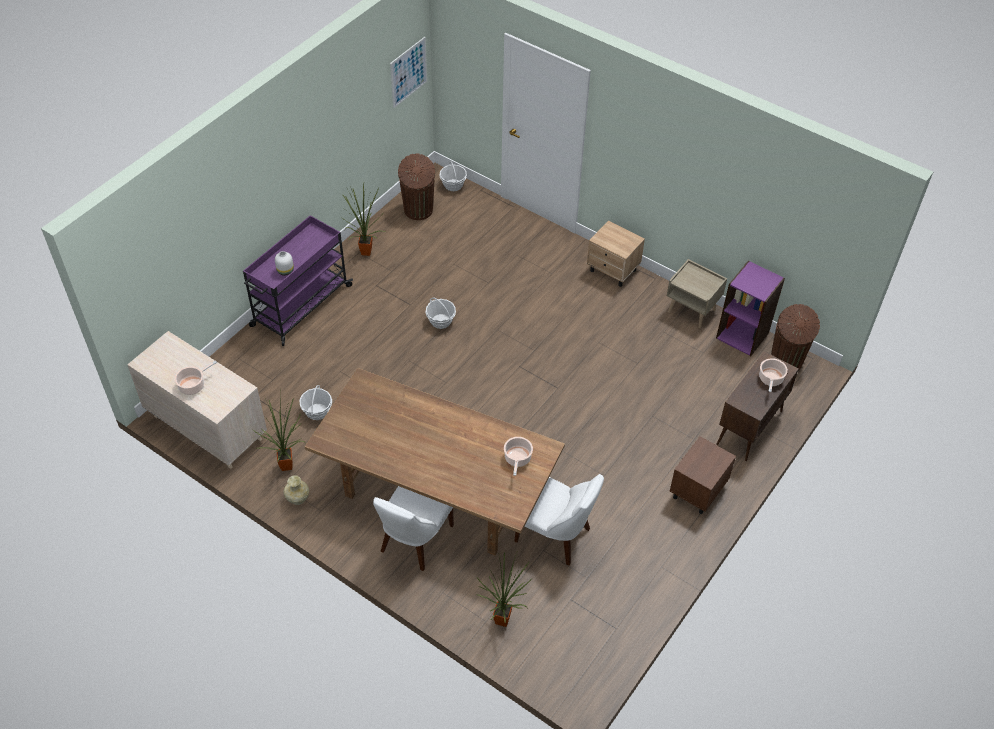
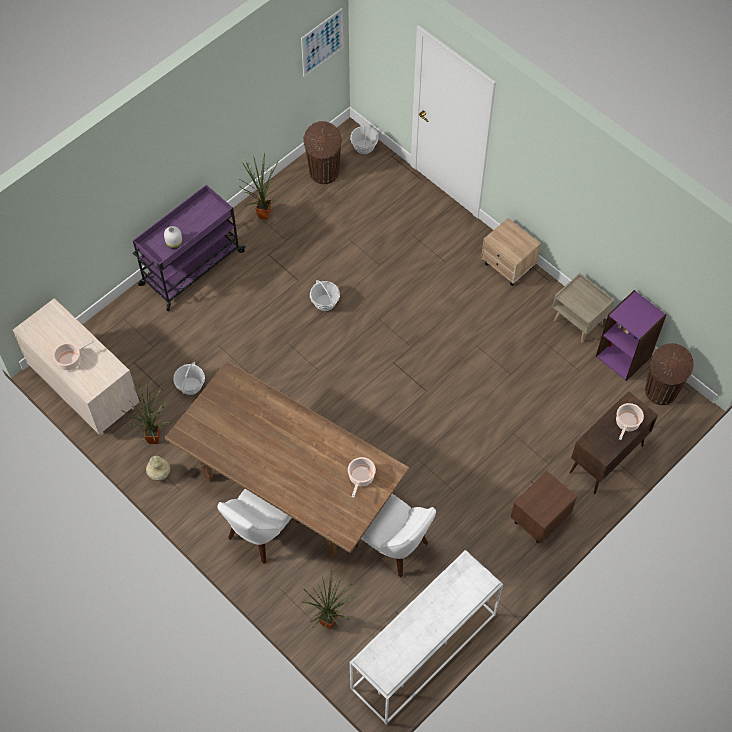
camera: 10 degrees right, 10 degrees up
(609, 636) = (424, 652): none -> white console table

